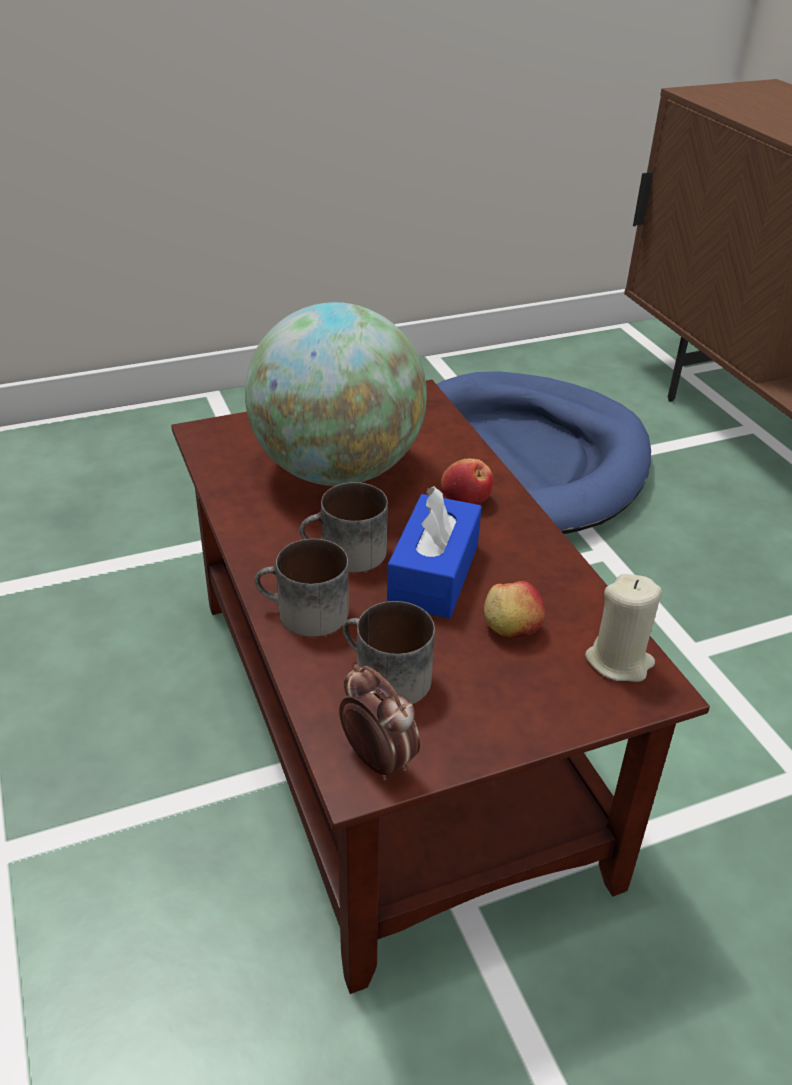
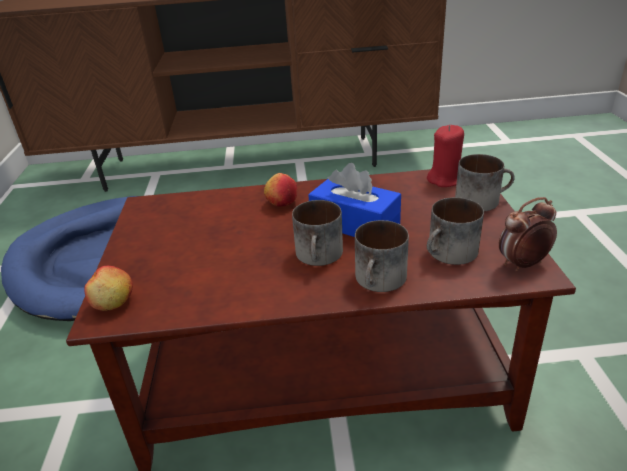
camera: 70 degrees left, 5 degrees down
(337, 470) = (214, 249): globe -> none
(511, 628) = (412, 205): apple -> apple (114, 303)
(566, 711) = (481, 199): none -> mug
(619, 661) = (445, 179): beige candle -> red candle

